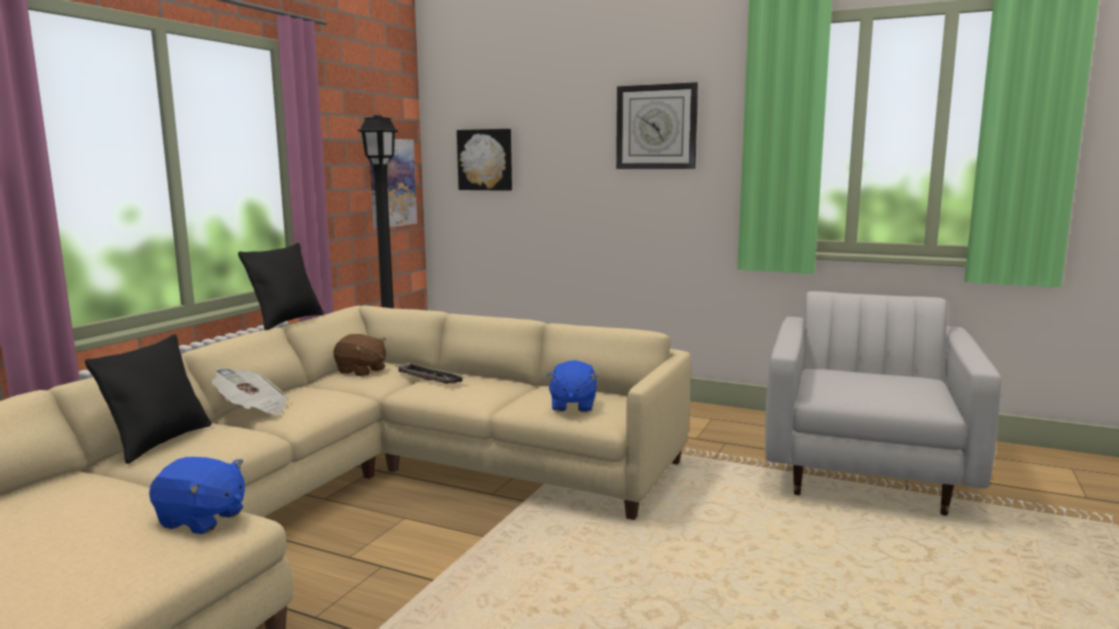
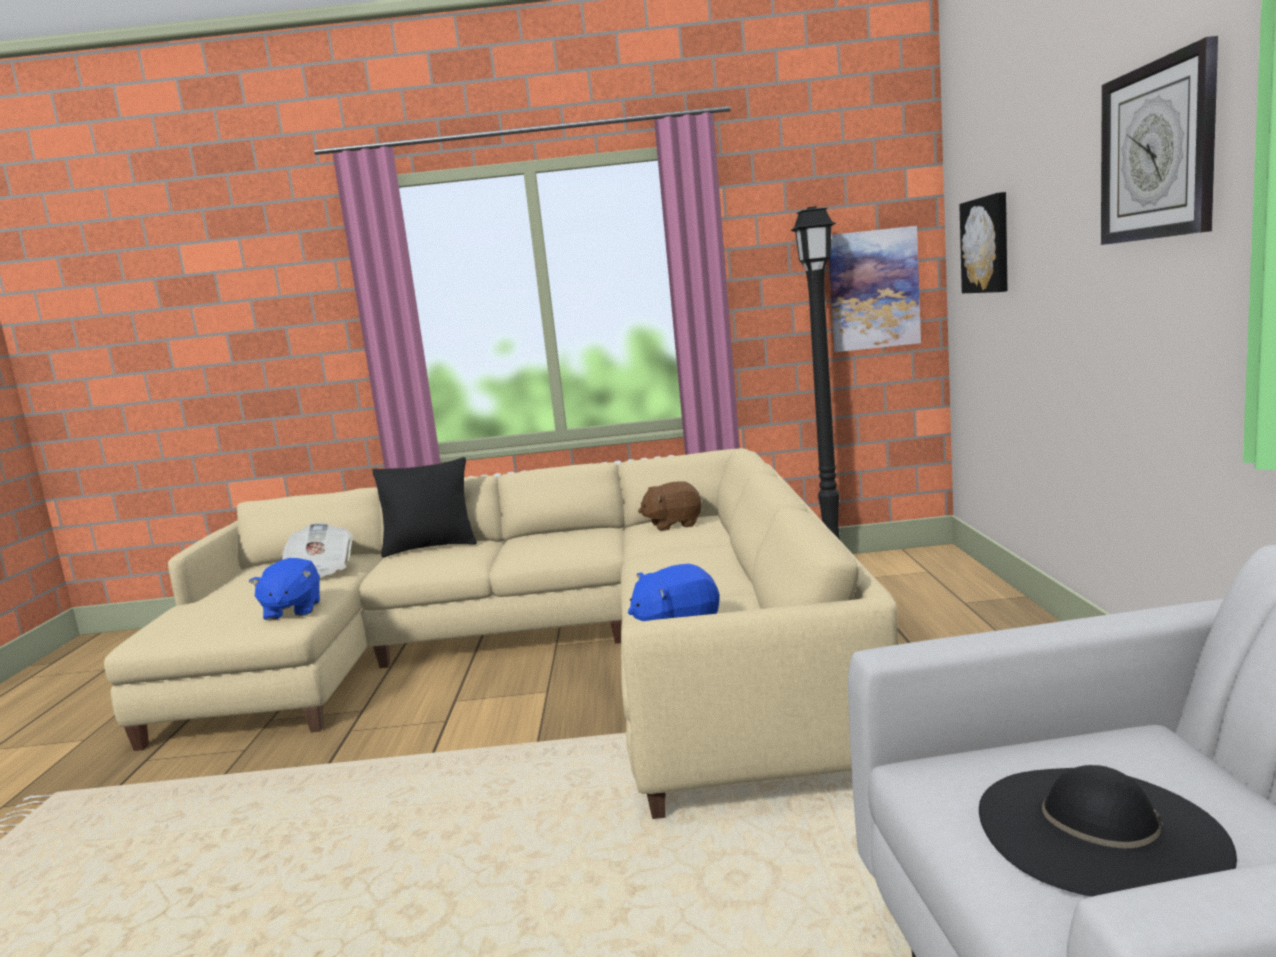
camera: 65 degrees right, 0 degrees up
(253, 409) = (521, 539): newspaper -> newspaper (320, 570)
(287, 321) = (639, 457): black pillow -> none
(361, 371) = (673, 525): brown plush toy -> brown plush toy turned 75 degrees clockwise
(429, 378) = (686, 548): tray -> none
(879, 388) = (1099, 830): none -> black hat

